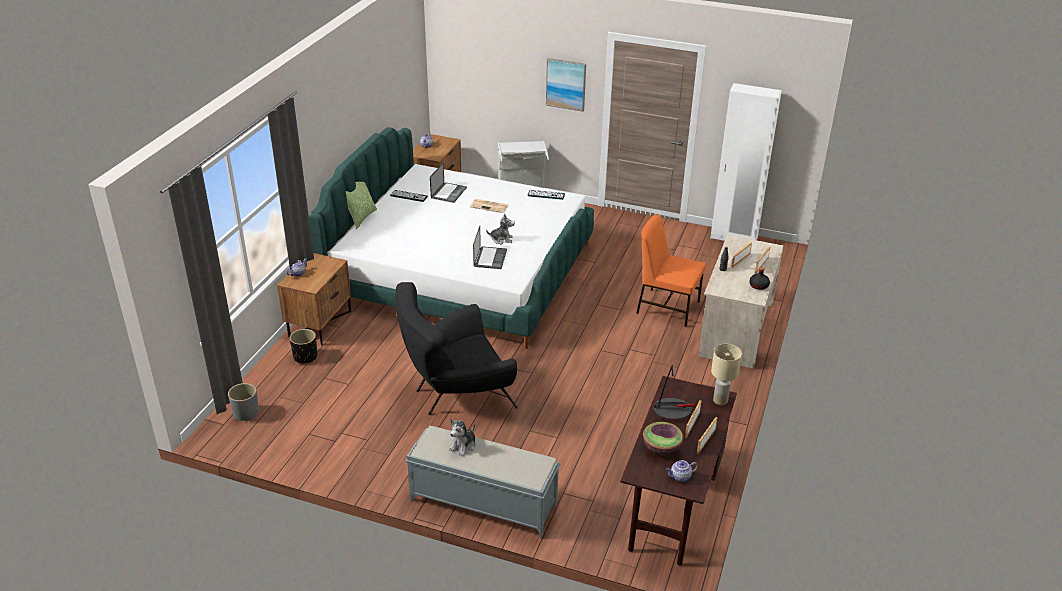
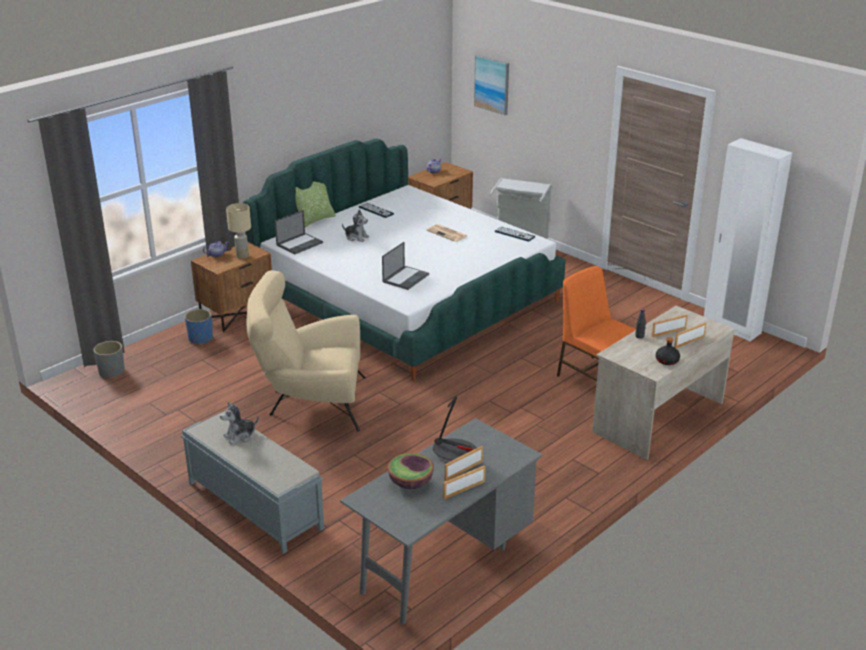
camera: 25 degrees right, 5 degrees down
(305, 357) = (200, 338): black planter -> blue planter
(448, 192) = (417, 214): laptop -> laptop (300, 244)
(455, 393) = (310, 403): black armchair -> beige armchair
(501, 239) = (432, 264): plush toy -> plush toy (356, 237)
(566, 84) = (575, 122): picture -> picture (492, 84)
(673, 504) = (443, 564): brown desk -> grey desk
(680, 477) = (404, 515): teapot -> none
(720, 401) = (515, 456): beige table lamp -> beige table lamp (242, 256)

